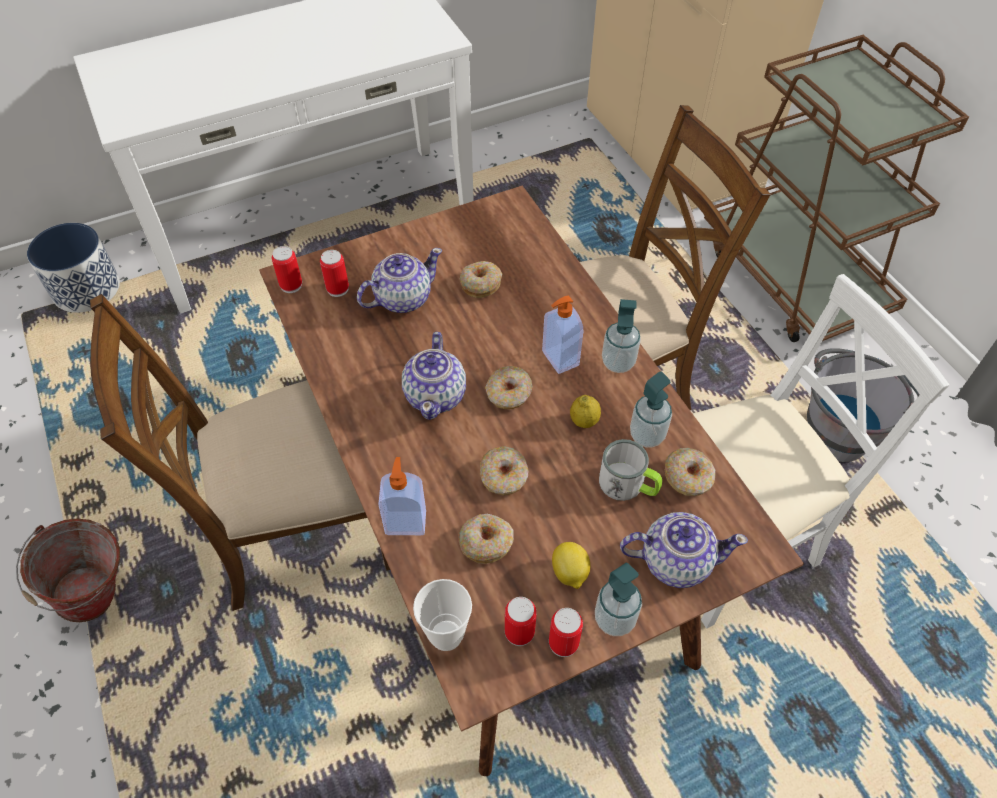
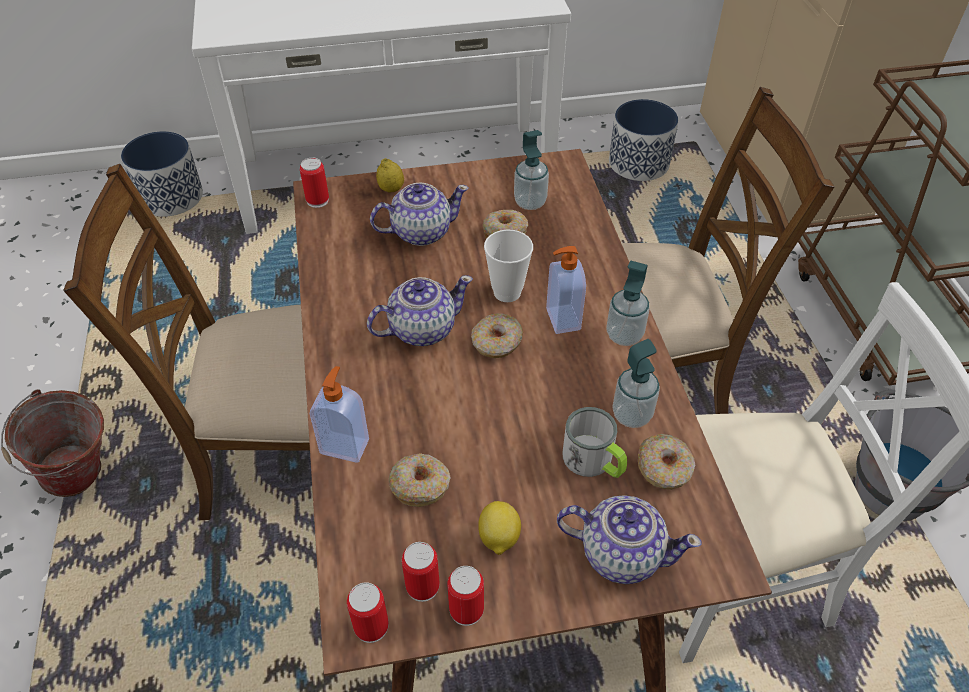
camera: 15 degrees right, 5 degrees down
(337, 289) = (361, 212): can -> can (371, 626)
(436, 395) = (421, 329): teapot -> teapot turned 135 degrees counterclockwise
(446, 635) = (344, 570): cup -> cup (507, 292)
(504, 476) = (462, 423): donut -> none
(543, 169) = (638, 163): none -> planter
(584, 421) = (567, 386): lemon -> lemon (391, 189)
(614, 619) = (531, 599): soap dispenser -> soap dispenser (530, 202)

